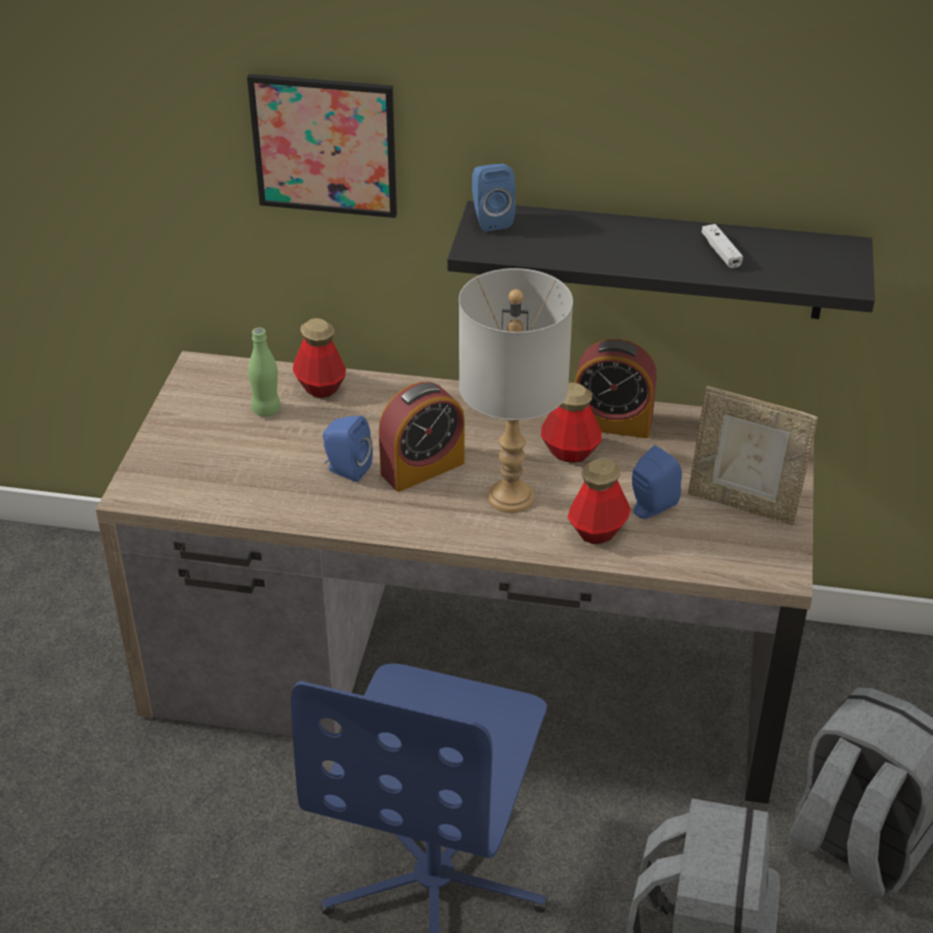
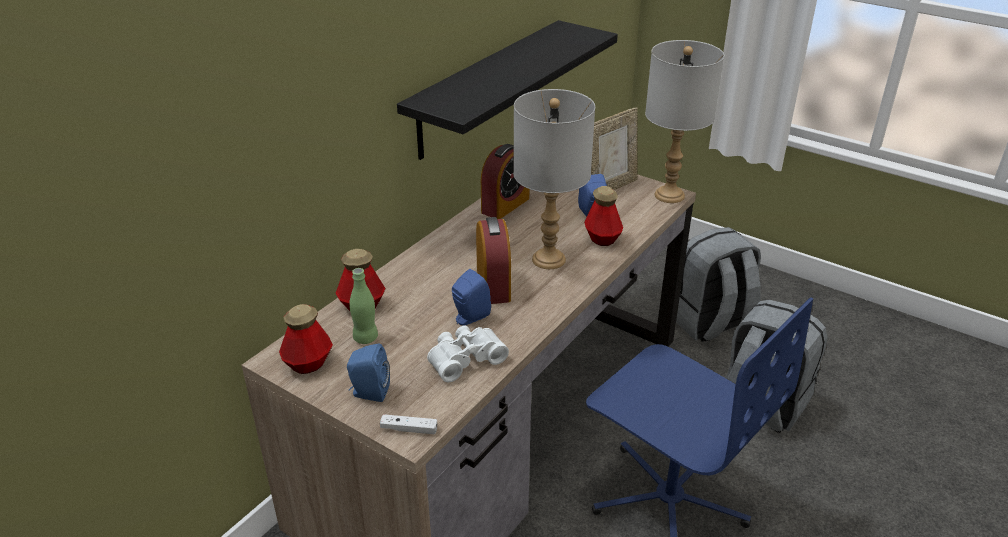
camera: 65 degrees left, 5 degrees down
(271, 490) = (464, 358): none -> white binoculars
(324, 145) = (311, 107): picture -> none
(490, 220) = (431, 101): blue speaker -> blue speaker (369, 393)
(570, 452) = (521, 227): bottle -> bottle (308, 363)
(721, 252) = (537, 53): white game controller -> white game controller (409, 429)
(777, 570) = (670, 195): none -> grey table lamp

